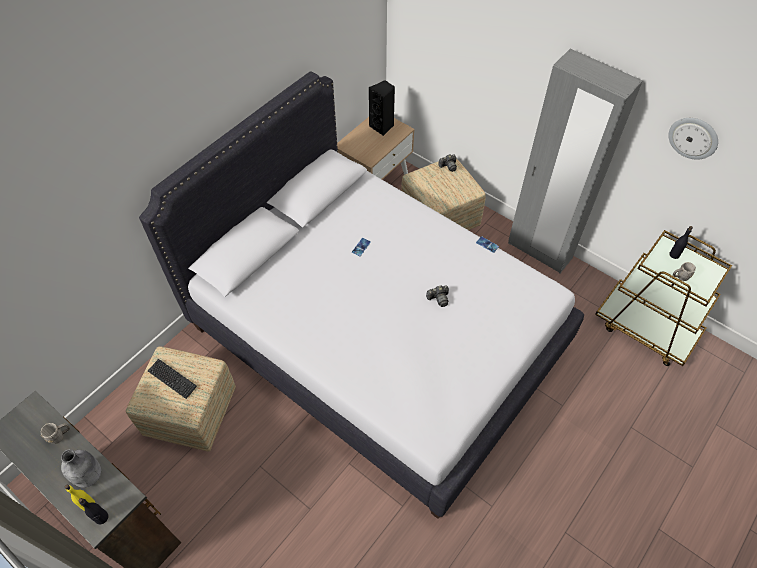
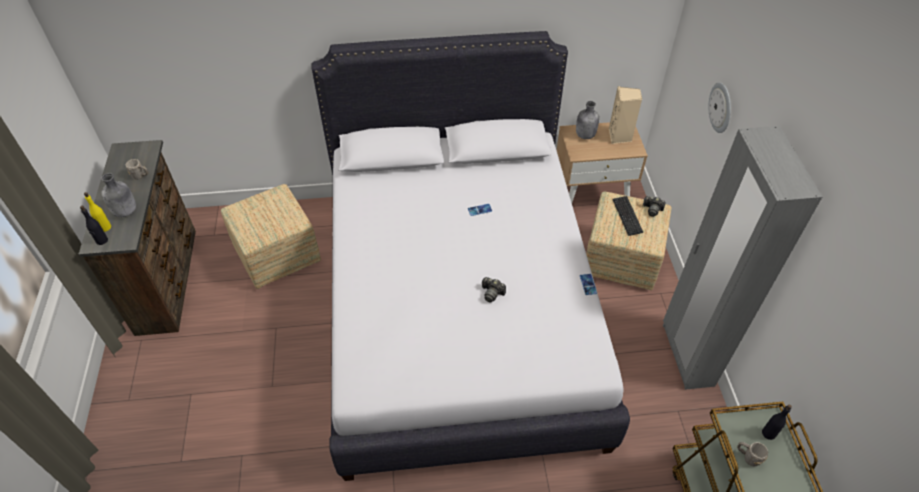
camera: 45 degrees right, 5 degrees down
(172, 379) = (266, 210): keyboard -> keyboard (627, 216)
(358, 141) = (584, 135): none -> grey bottle
(382, 127) = (620, 136): black speaker -> beige speaker
(693, 137) = (846, 299): wall clock -> wall clock (721, 107)

